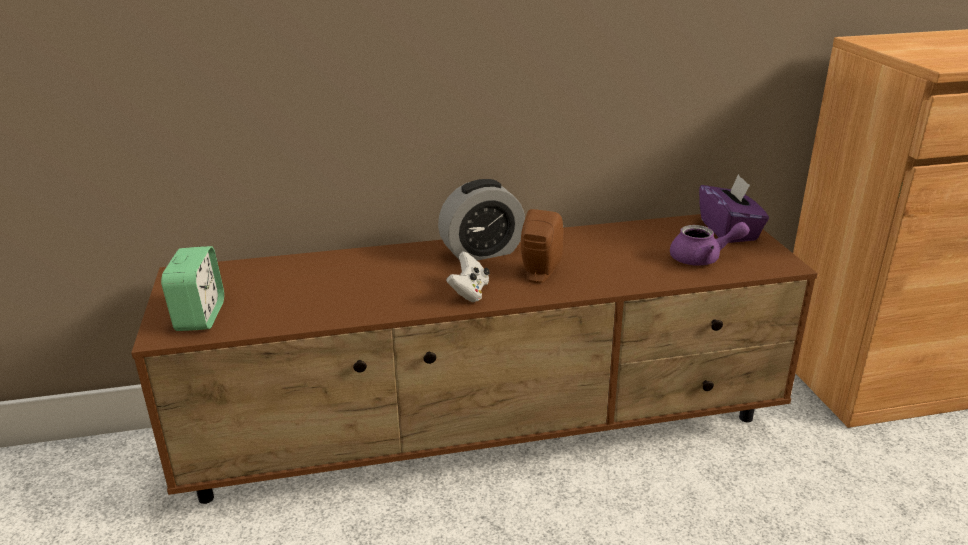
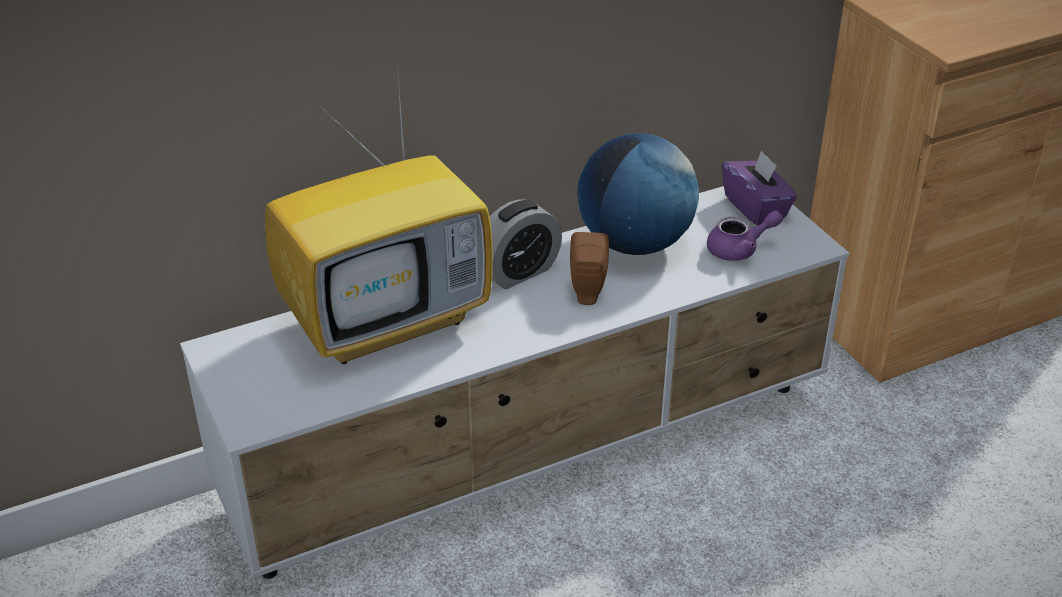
camera: 15 degrees left, 10 degrees up
(200, 316) = (271, 399): alarm clock -> none
(345, 271) = (388, 319): none -> television
(469, 292) = (529, 327): white game controller -> none
(489, 435) = (534, 451): brown tv stand -> white tv stand
(601, 244) = (635, 243): none -> globe

